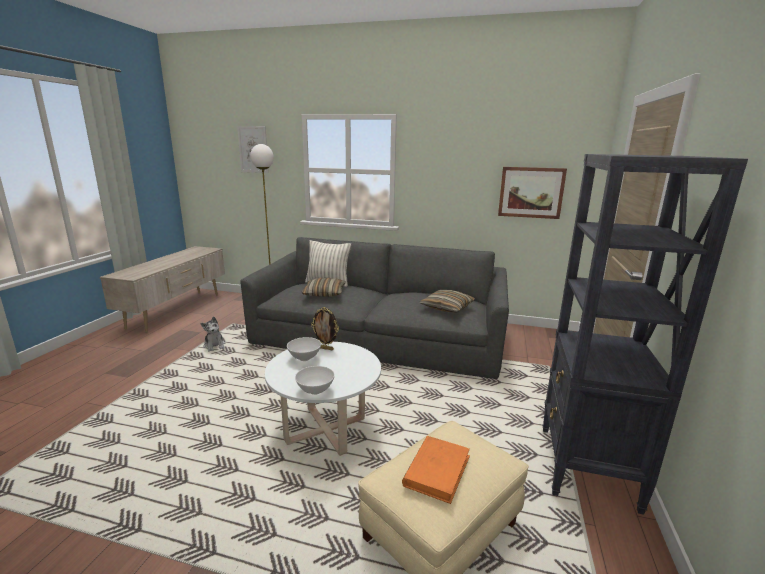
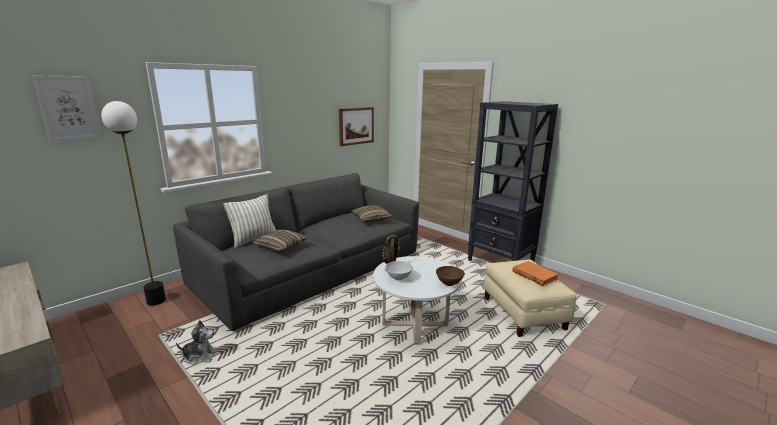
camera: 60 degrees left, 0 degrees up
(315, 391) = (449, 284): white bowl -> brown bowl

